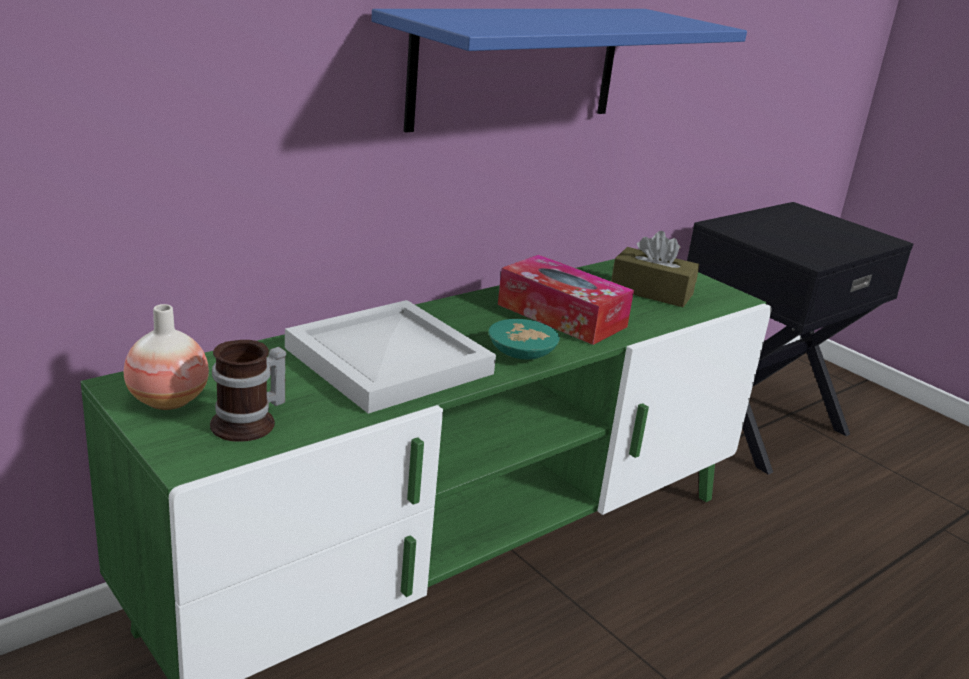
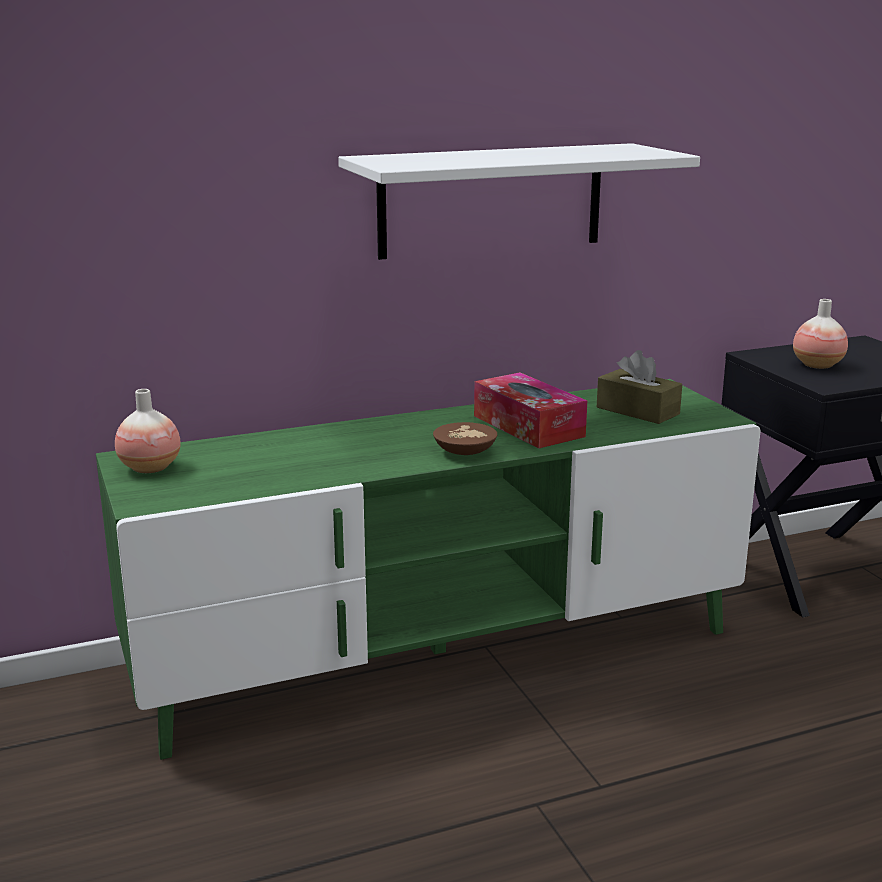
camera: 20 degrees right, 5 degrees down
(250, 424) = (201, 485): mug -> none
(389, 359) = (344, 450): white tray -> none
(517, 66) = (491, 200): blue shelf -> white shelf
(524, 354) = (467, 452): turquoise bowl -> brown bowl
(785, 237) = (817, 365): none -> vase

